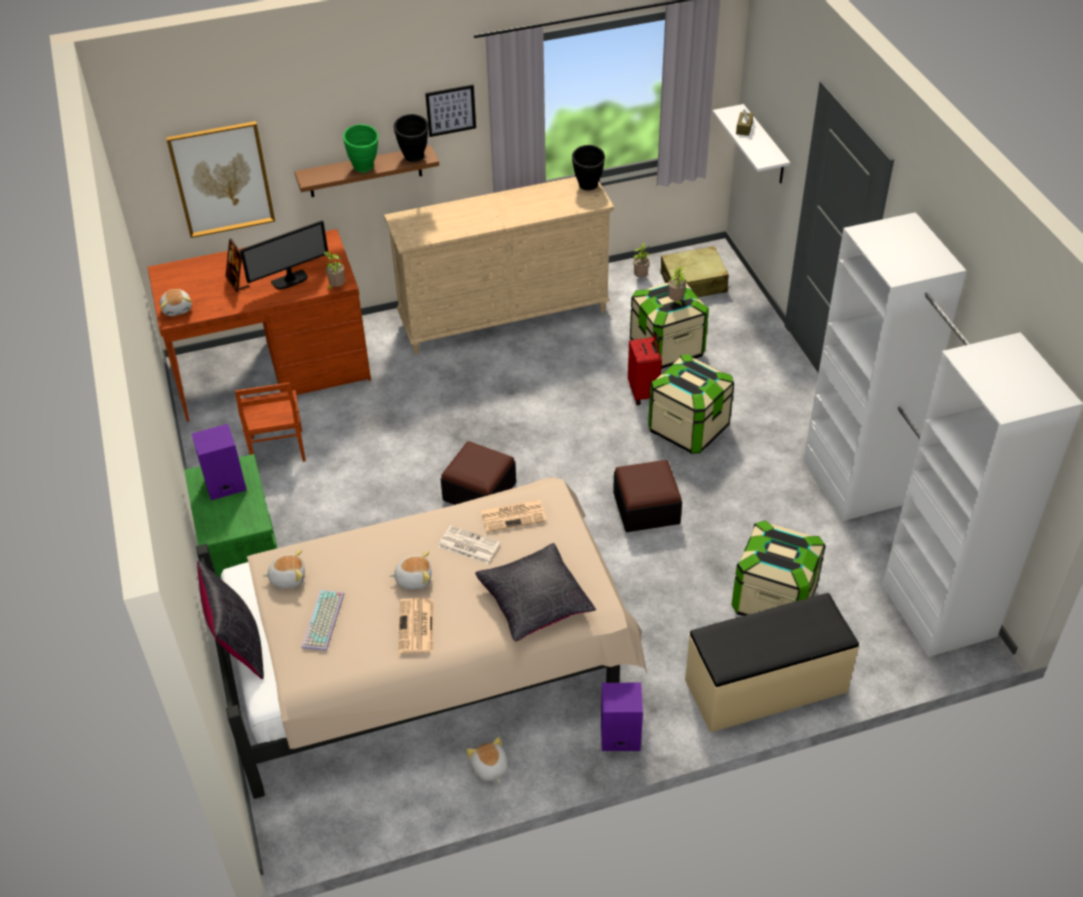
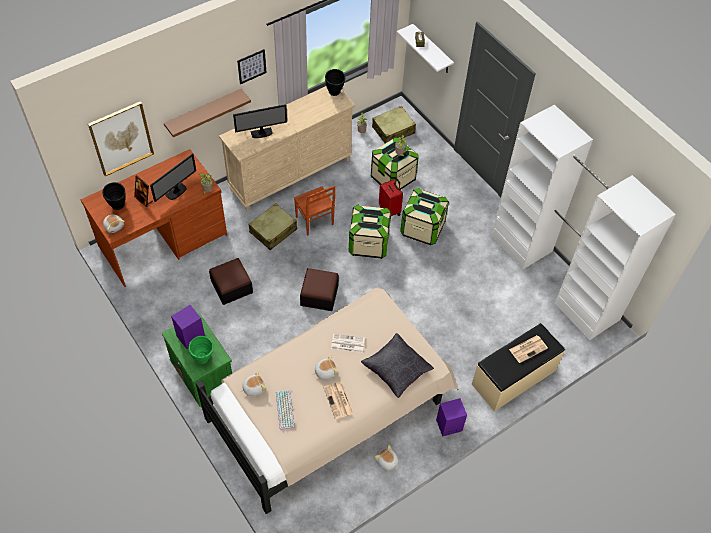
camera: 20 degrees left, 10 degrees up
(238, 646) = (242, 436): black pillow -> none
(277, 450) = (189, 294): brown chair -> brown chair (314, 221)
(365, 169) = (207, 114): green vase -> green vase (204, 360)
(414, 159) = (235, 100): black vase -> black vase (118, 207)
(444, 388) = (273, 231): none -> beige suitcase
(450, 222) = (261, 133): none -> monitor
(514, 515) = (365, 319): newspaper -> newspaper (528, 348)
(646, 508) = (416, 285): ottoman -> ottoman (232, 287)
(773, 600) = (502, 325): storage box -> storage box (368, 243)

